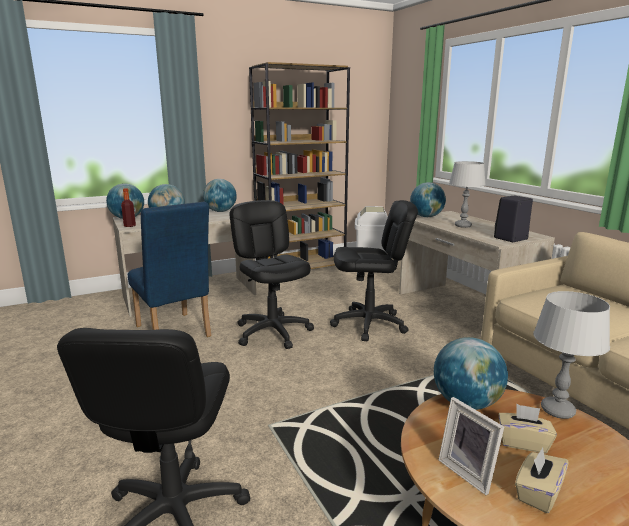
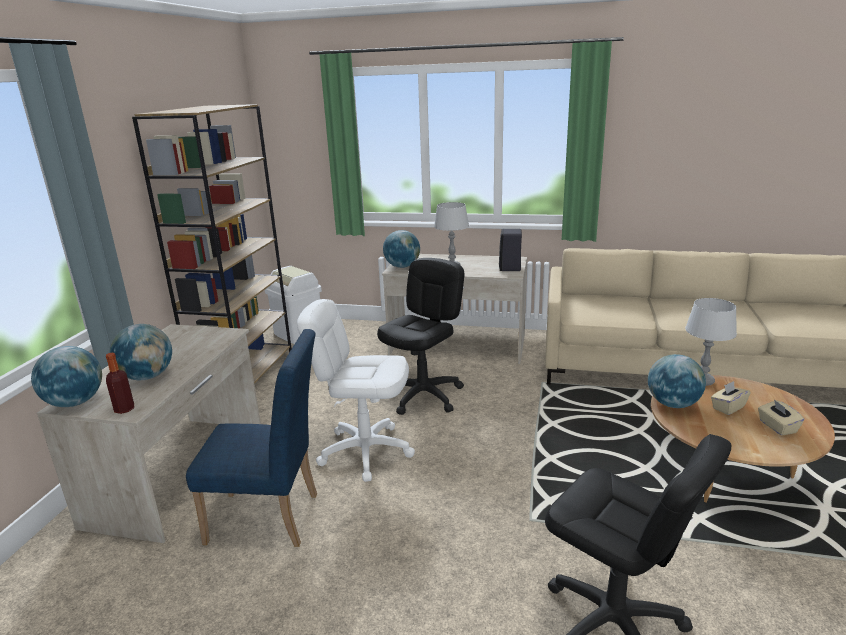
camera: 50 degrees left, 5 degrees up
(220, 211) = (179, 337): globe -> none
(273, 332) = (365, 451): black office chair -> white office chair
(469, 472) = (747, 438): picture frame -> none

